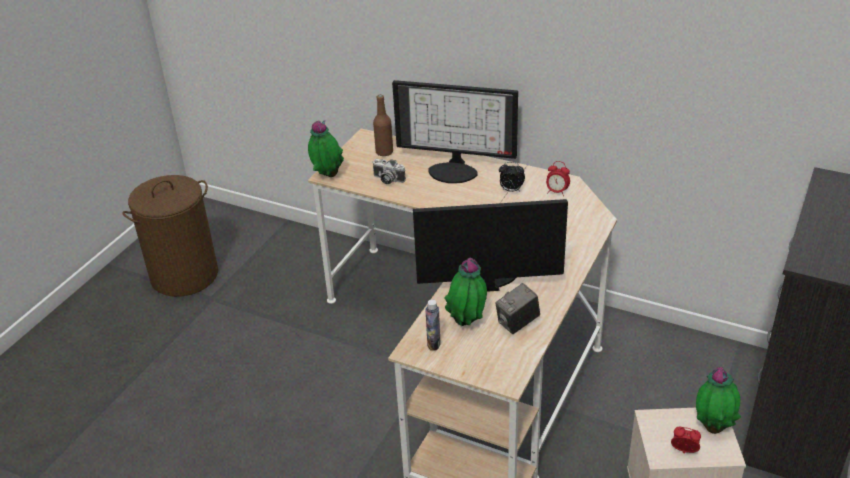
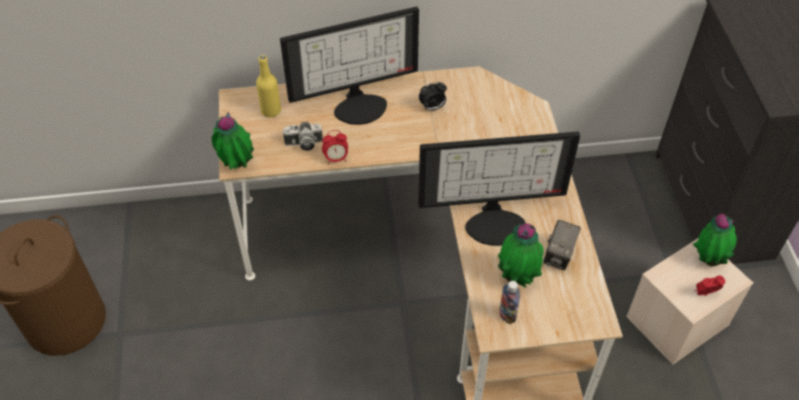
camera: 35 degrees left, 15 degrees up
(384, 152) = (271, 111): brown bottle -> yellow bottle
(487, 280) = (495, 221): monitor -> monitor turned 150 degrees counterclockwise
(557, 192) = (474, 92): alarm clock -> alarm clock (336, 159)

